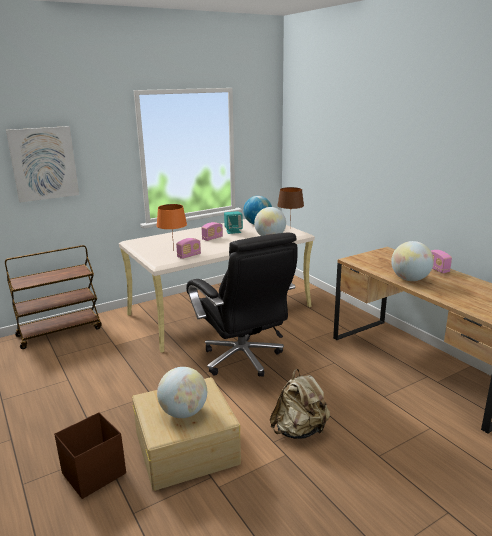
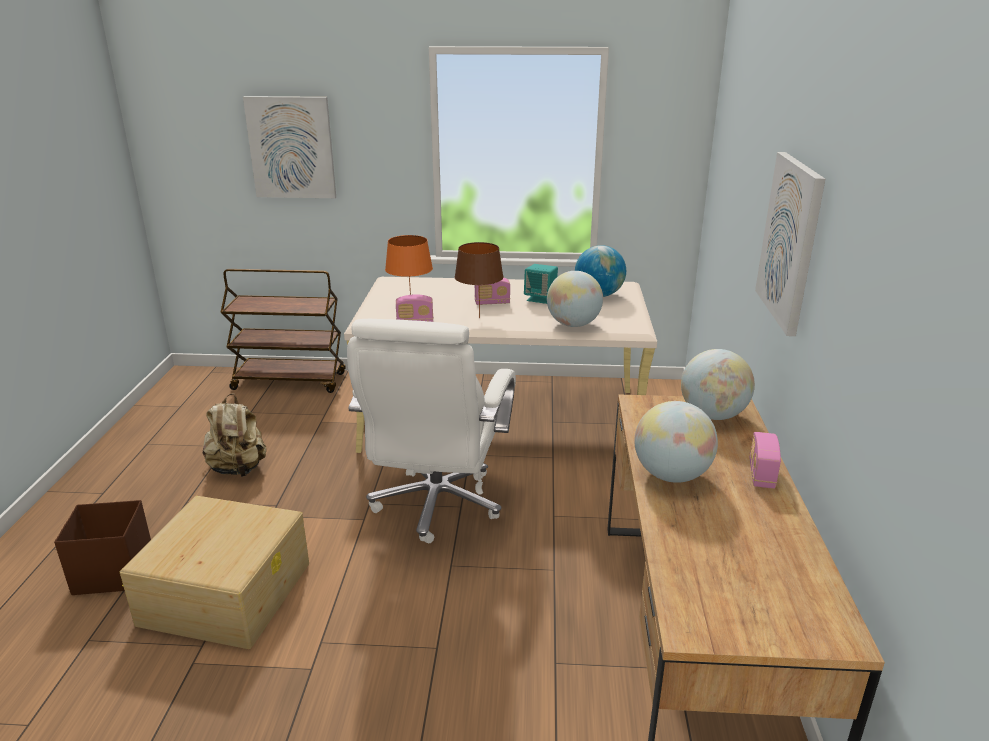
camera: 35 degrees right, 5 degrees up
(183, 412) = (208, 544): globe -> globe (712, 415)
(244, 361) = (435, 509): black office chair -> white office chair
(290, 228) = (634, 316): brown table lamp -> brown table lamp (479, 317)
(299, 430) = (370, 646): beige backpack -> beige backpack (238, 469)
(403, 164) = (790, 241): none -> picture

